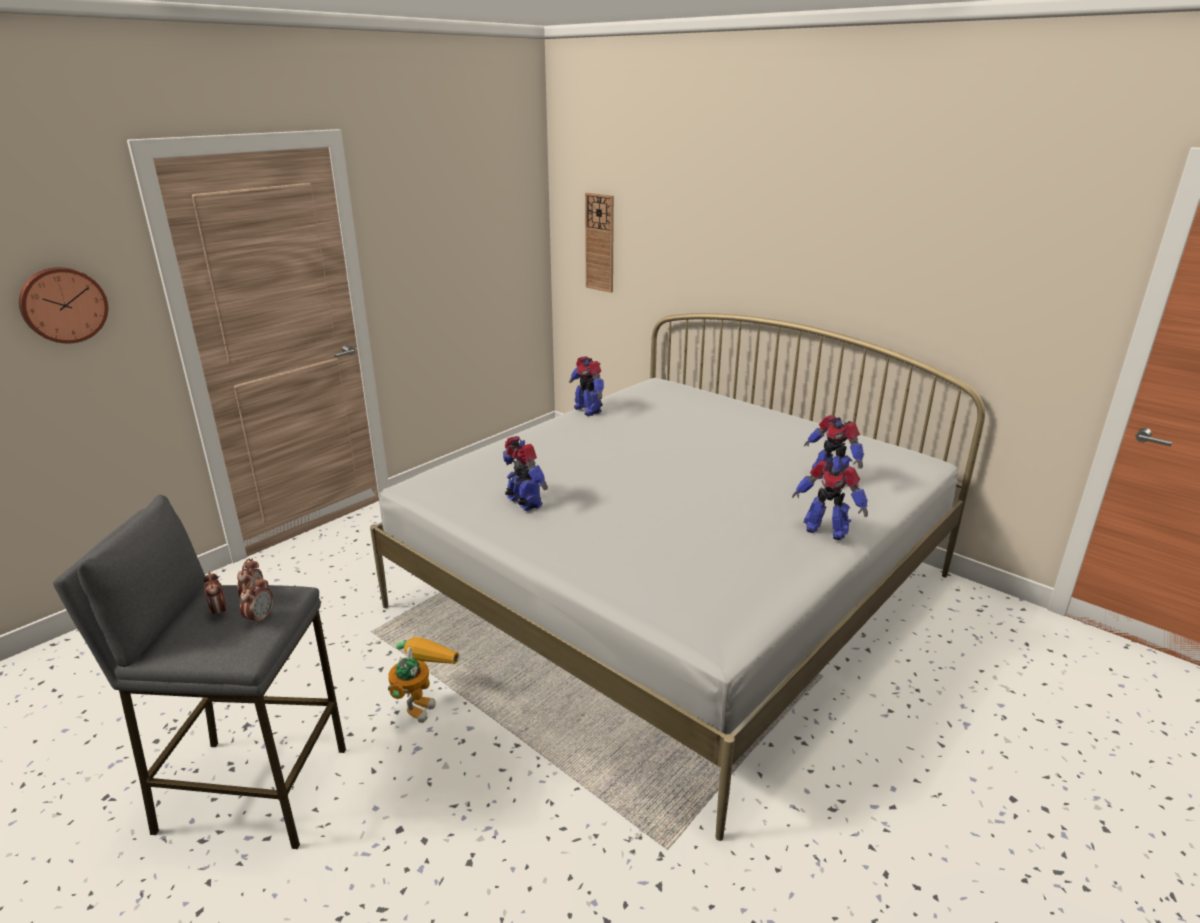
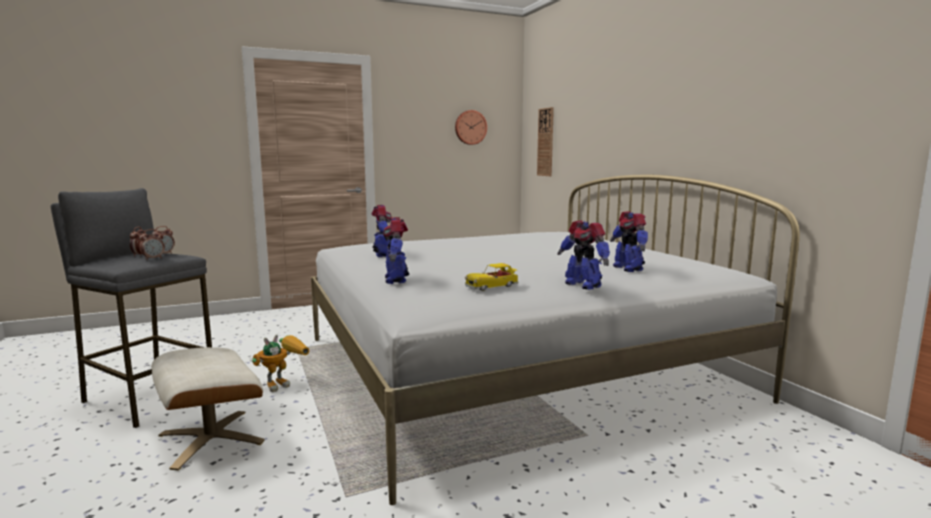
camera: 25 degrees right, 15 degrees down
(63, 304) = (190, 128): wall clock -> wall clock (470, 127)
(424, 827) = (210, 438): none -> beige ottoman
(588, 410) = (491, 234): toy robot -> toy robot (396, 279)
(746, 559) = (492, 286): none -> toy car

